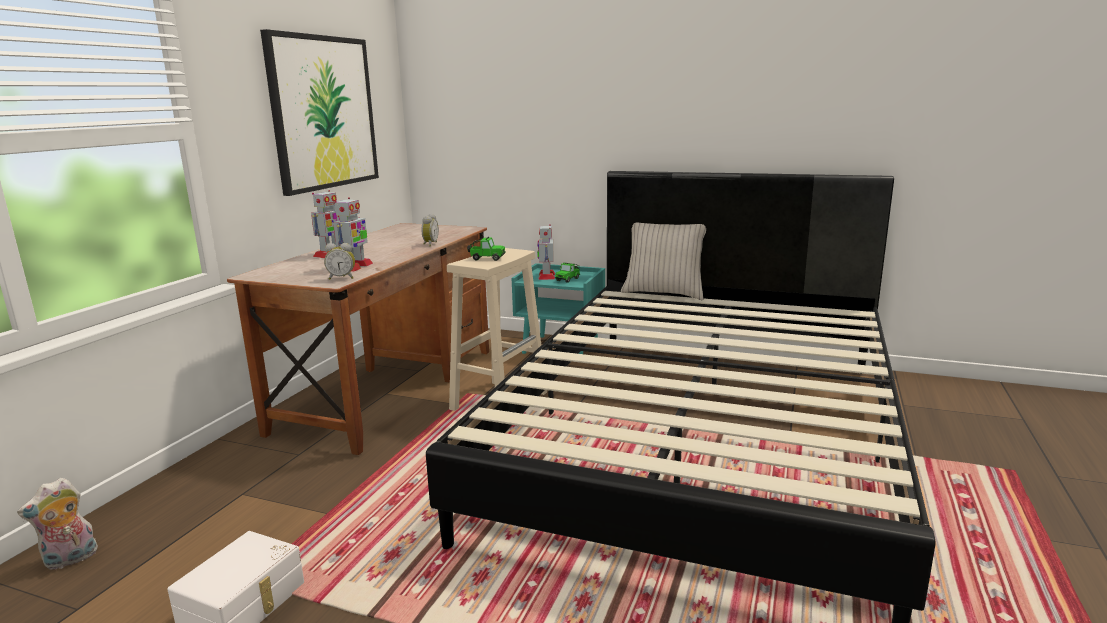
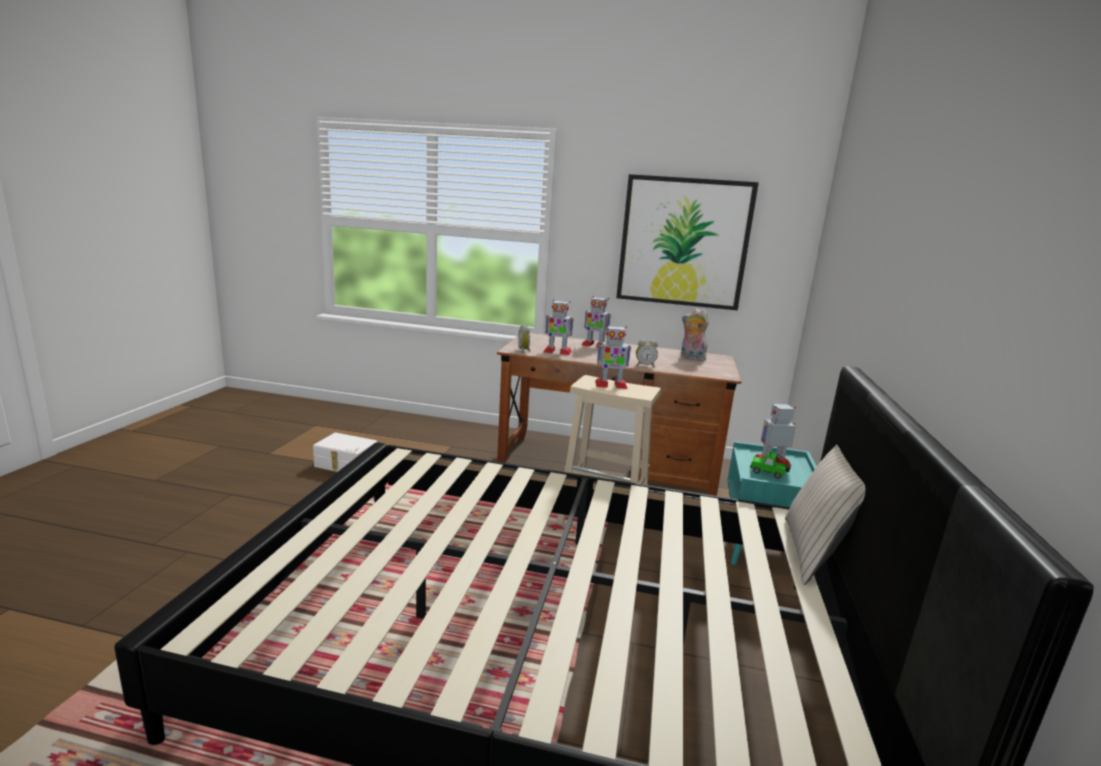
camera: 80 degrees right, 0 degrees up
(70, 560) = (396, 422): plush toy -> plush toy (691, 358)
(486, 258) = (610, 385): toy car -> toy robot

